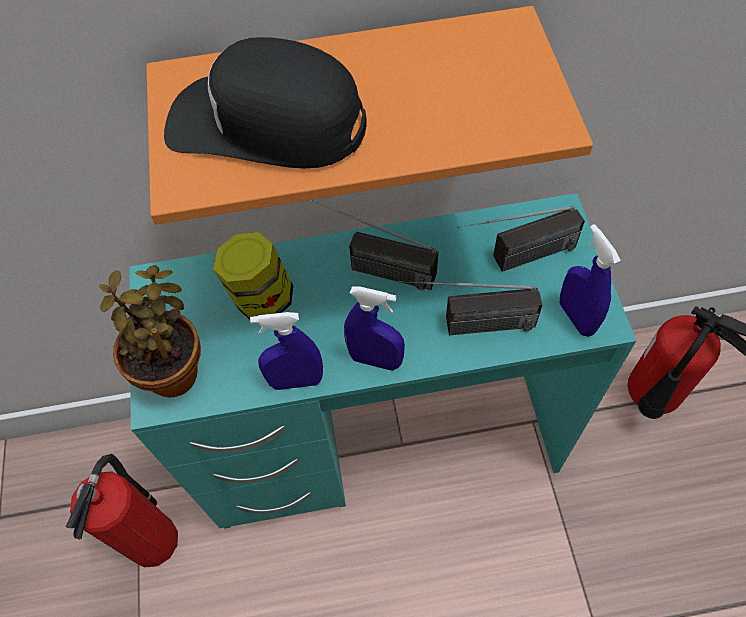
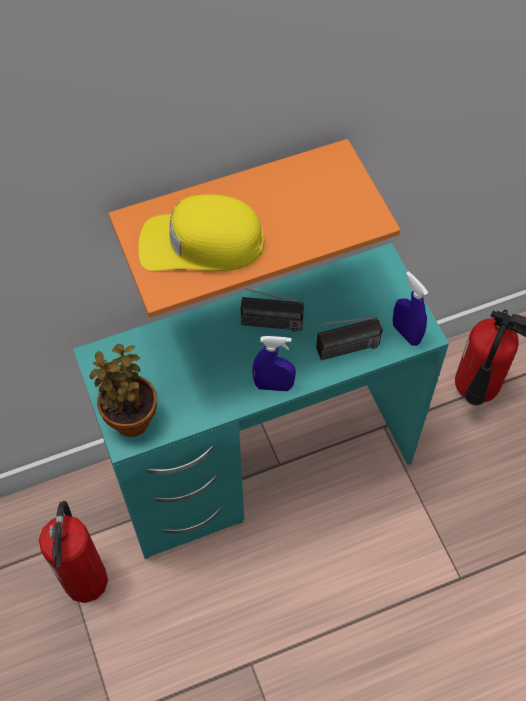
camera: 15 degrees left, 0 degrees up
(261, 298) = (180, 356): jar -> none
(266, 124) = (201, 244): black cap -> yellow cap
(296, 381) = (221, 410): blue spray bottle -> none
(515, 260) = (357, 299): radio -> none

